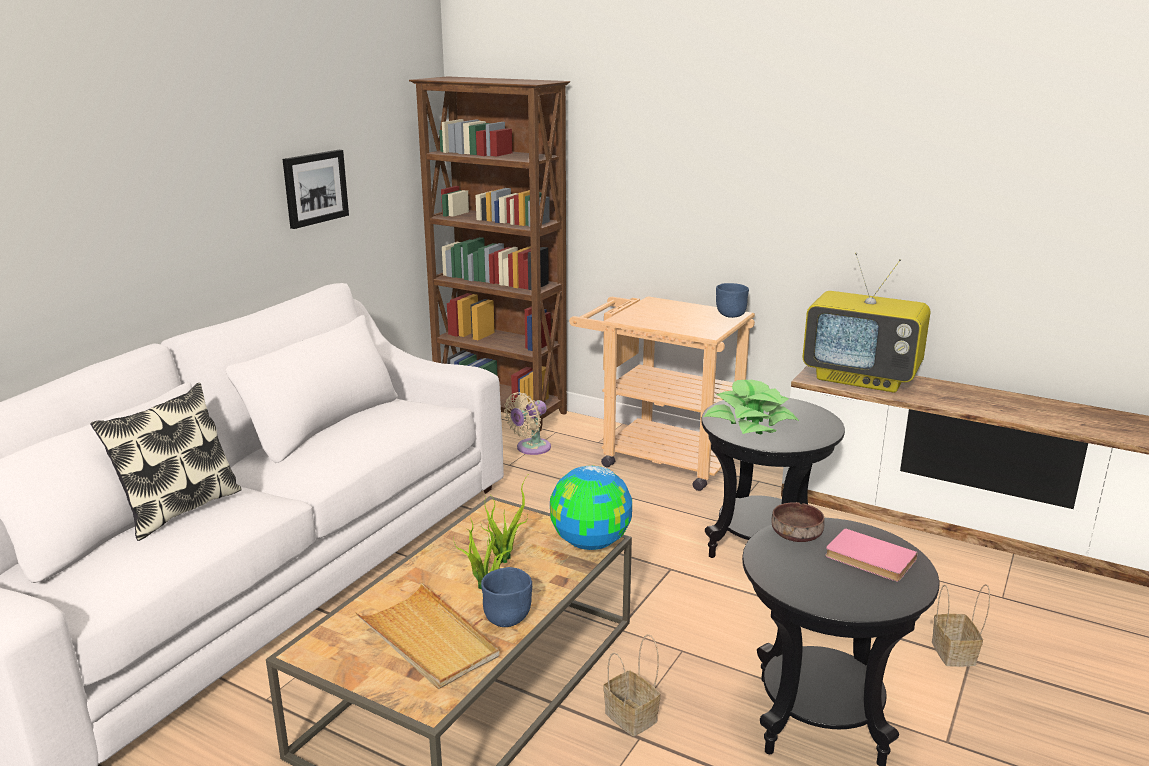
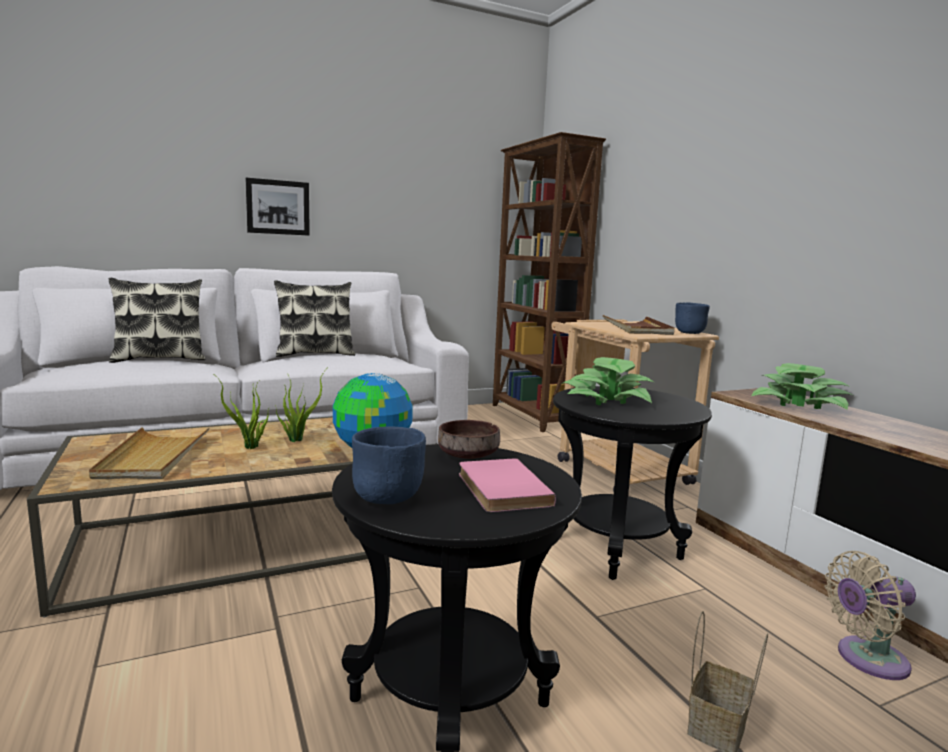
camera: 35 degrees right, 10 degrees down
(315, 188) = (402, 210): picture -> picture (278, 207)
(333, 431) = (315, 354): none -> pillow
(508, 619) = (220, 465): blue bowl -> blue bowl (389, 499)
(530, 448) = (520, 438): beige fan -> beige fan (866, 659)
(632, 717) = (298, 611): basket -> none
(681, 318) = (637, 328): none -> brown tray
(862, 378) = (801, 403): television -> potted plant

